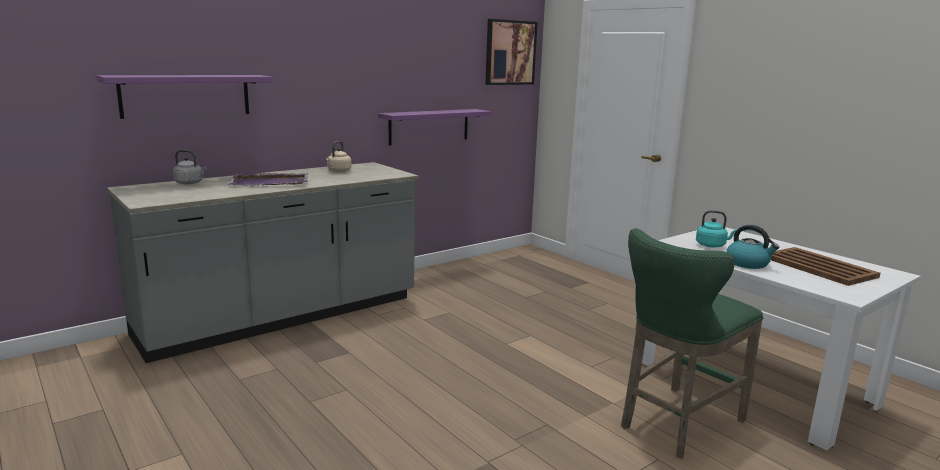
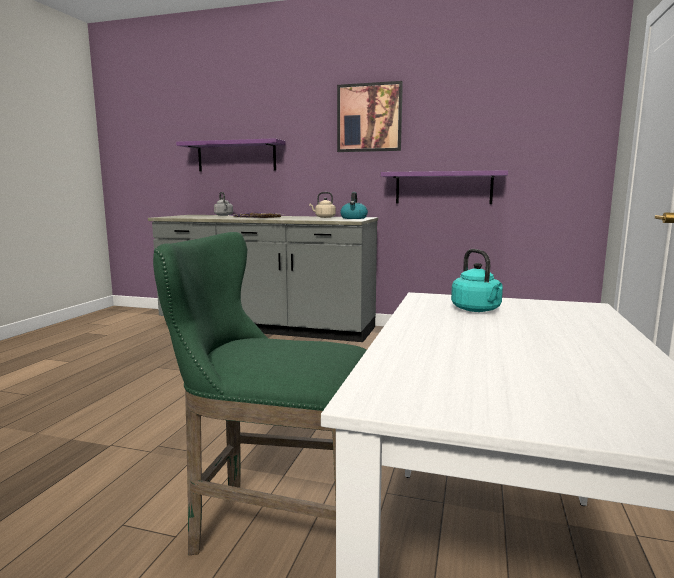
camera: 55 degrees right, 5 degrees down
(510, 52) = (562, 106): picture -> picture (369, 118)
(748, 263) = (429, 330): kettle -> kettle (354, 218)
(819, 267) = (534, 367): brown tray -> none

